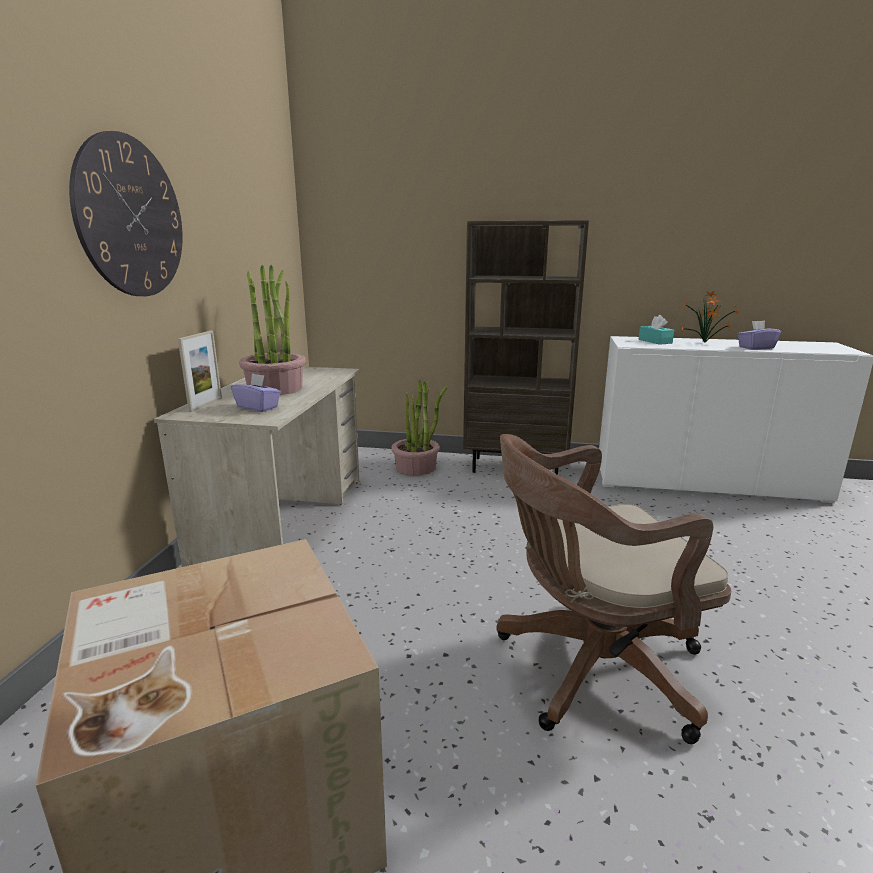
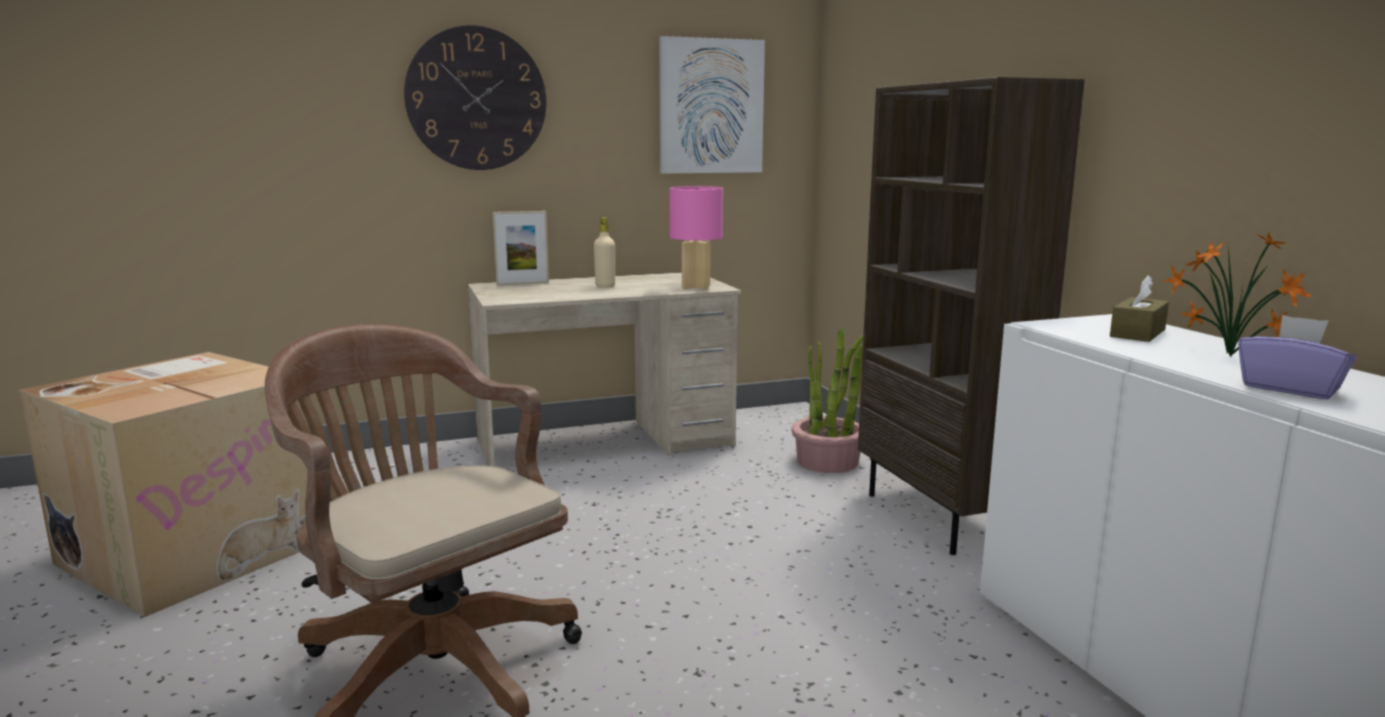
camera: 60 degrees right, 5 degrees down
(258, 407) = (532, 293): purple tissue box -> none
(261, 228) = (711, 106): none -> picture
(275, 388) = (605, 286): potted plant -> beige bottle
(329, 373) = (695, 287): none -> pink table lamp
(655, 341) = (1137, 333): turquoise tissue box -> brown tissue box

